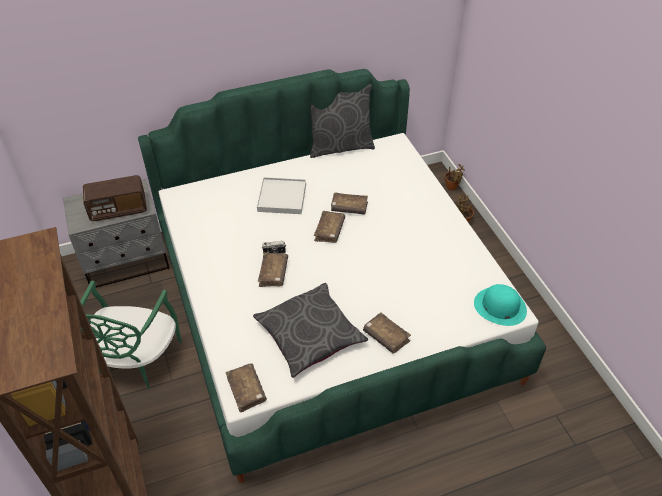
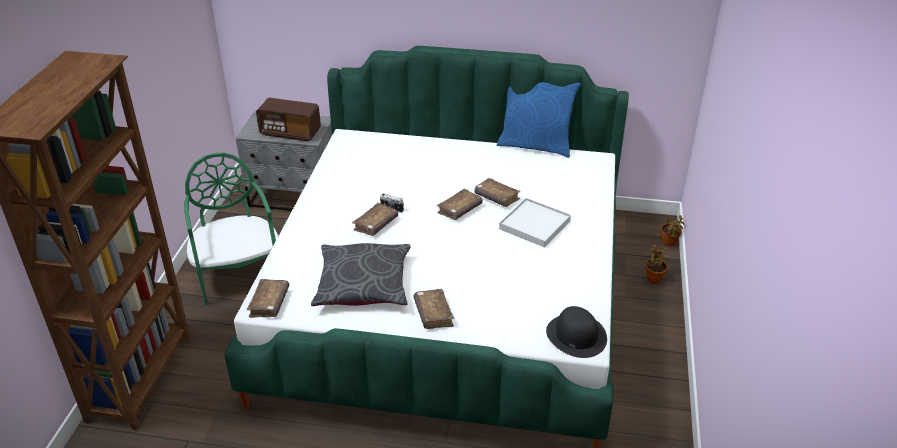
camera: 30 degrees right, 10 degrees down
(136, 361) = (239, 275): green chair -> green chair turned 120 degrees clockwise
(282, 198) = (439, 169): white tray -> white tray (534, 225)
(340, 146) = (535, 145): grey pillow -> blue pillow
(499, 306) = (576, 335): turquoise hat -> black hat

